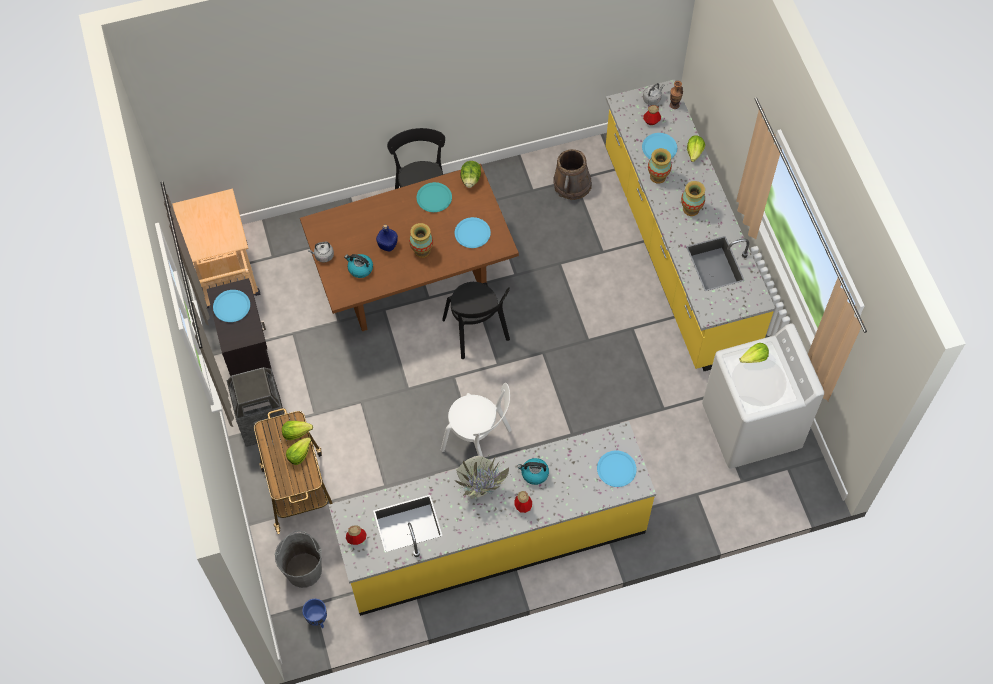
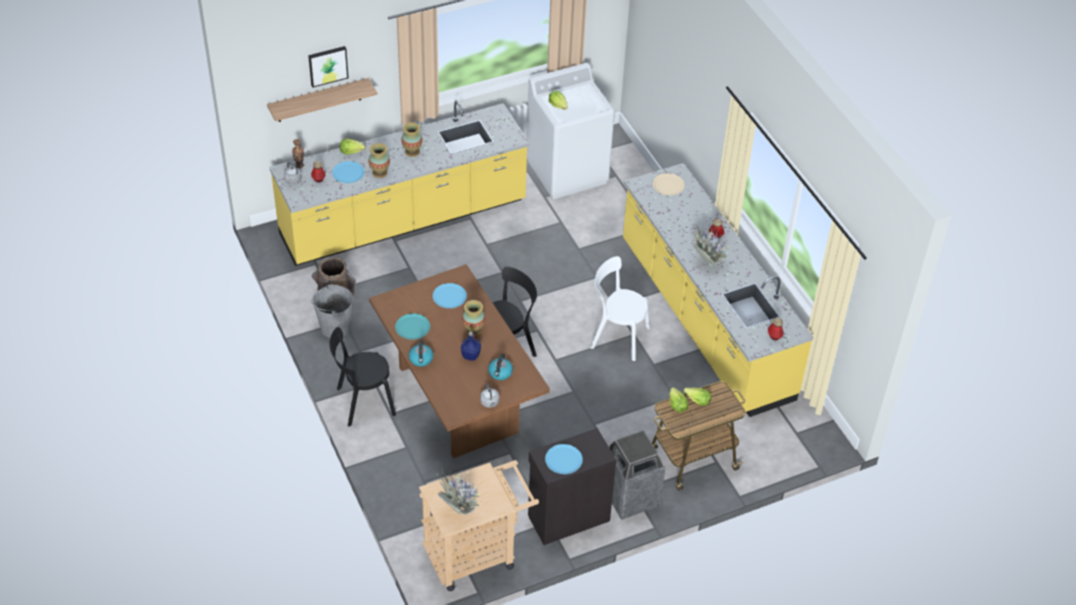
camera: 100 degrees left, 15 degrees down
(198, 217) = (459, 509): none -> potted plant
(304, 570) = (768, 444): grey bucket -> grey bucket (335, 327)
(317, 619) = (809, 429): blue planter -> none
(470, 179) = (388, 303): lettuce -> none
(479, 442) = (617, 336): white chair -> white chair turned 90 degrees counterclockwise
(534, 474) = (685, 232): kettle -> kettle (421, 359)
(616, 469) = (668, 185): blue plate -> beige plate
(723, 92) = (319, 100): none -> shelf
(734, 74) = (328, 65): none -> picture

